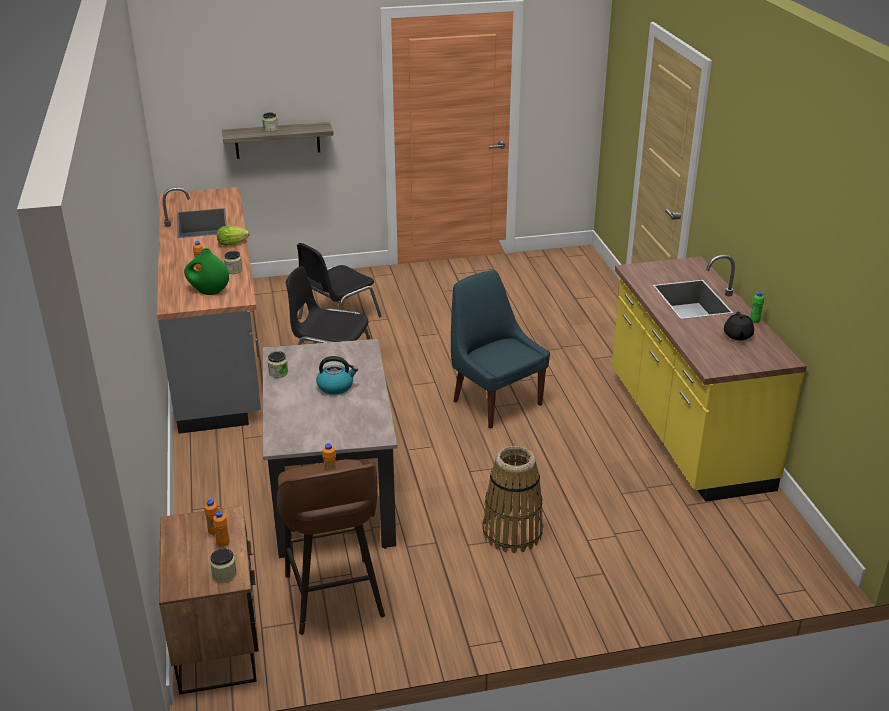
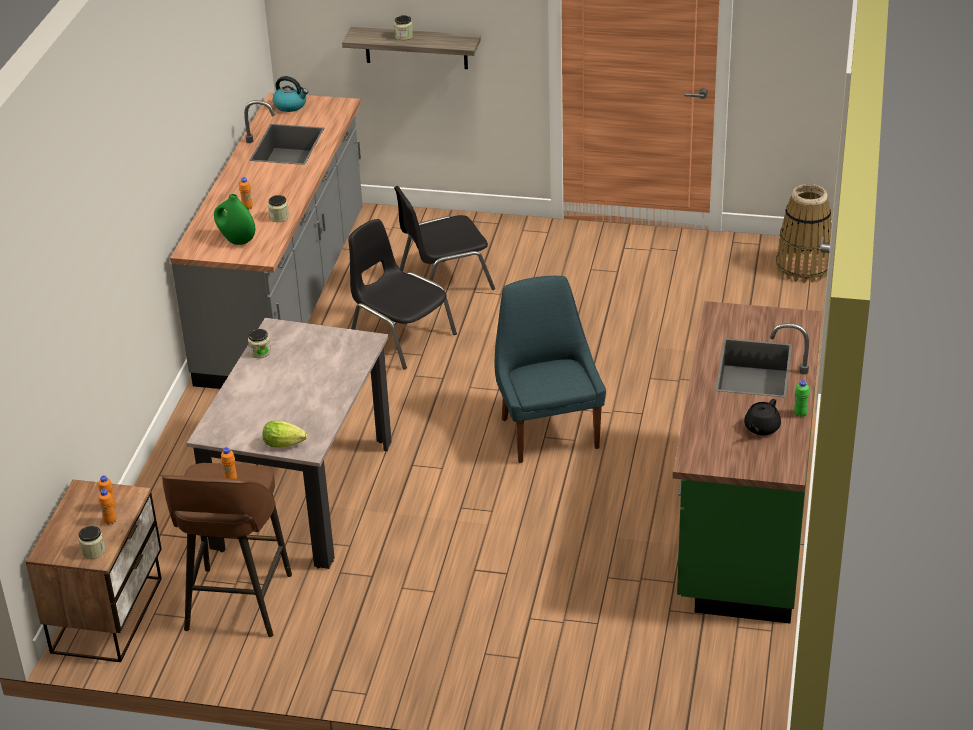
camera: 25 degrees right, 5 degrees up
(234, 244) = (302, 181): lettuce -> lettuce (286, 444)
(336, 386) = (305, 382): kettle -> kettle (291, 105)
(512, 532) = (457, 588): basket -> basket (803, 267)
(685, 431) = (742, 523): yellow counter -> green counter

